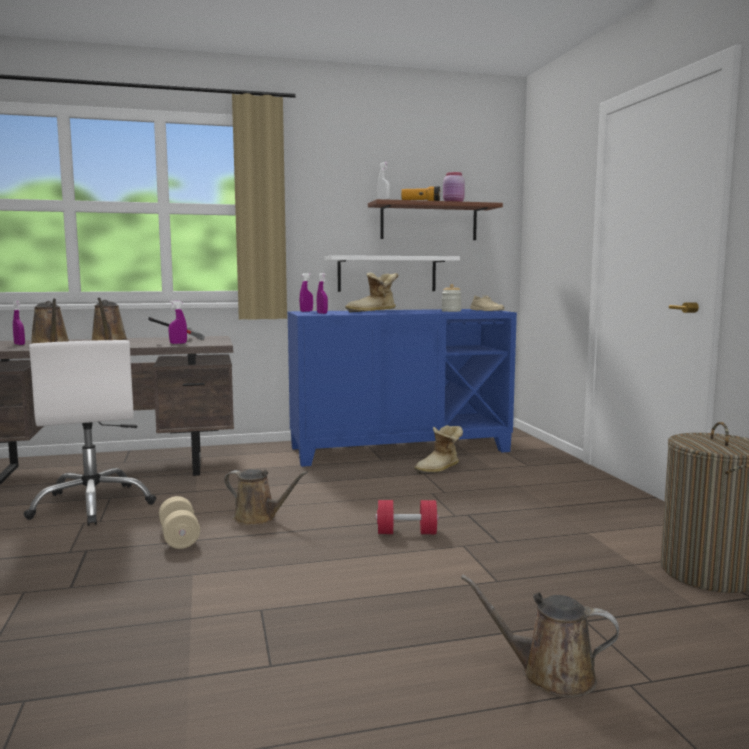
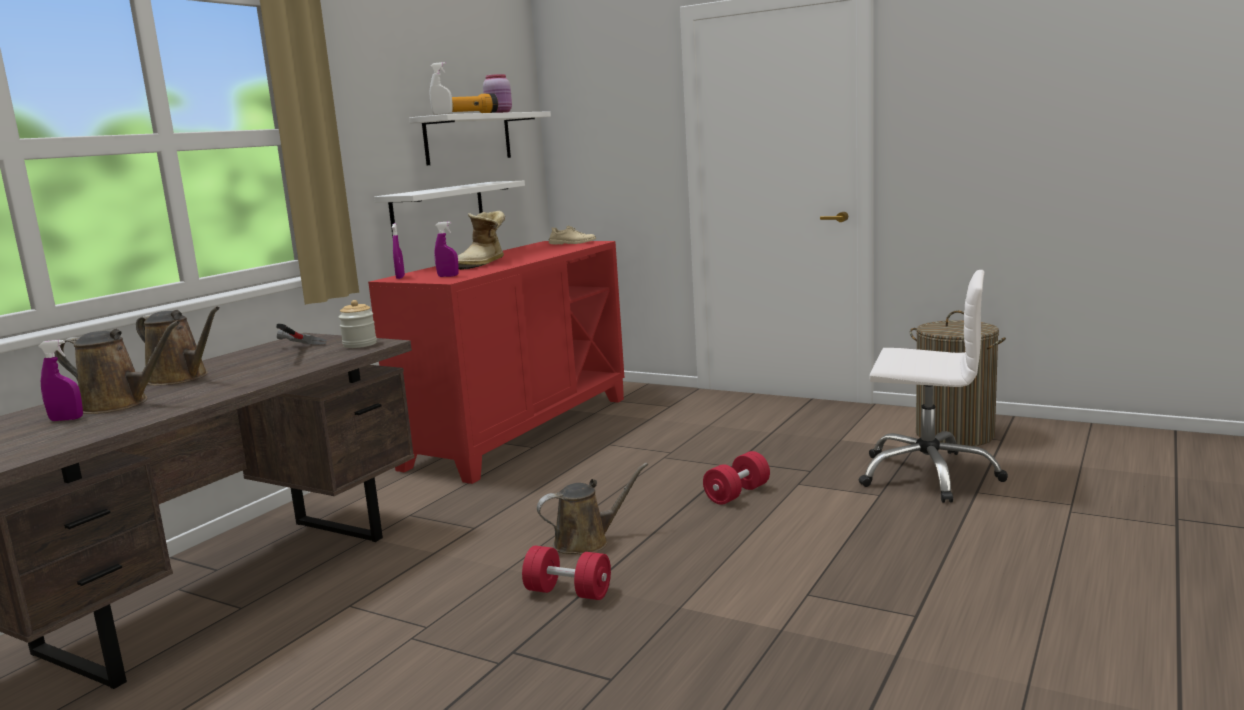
camera: 45 degrees left, 5 degrees up
(93, 505) = (356, 621): white office chair -> white office chair (928, 474)
(178, 343) = (323, 355): purple spray bottle -> none
(179, 537) = (568, 592): beige dumbbell -> red dumbbell
(399, 449) = (519, 431): blue cabinet -> red cabinet
(429, 222) = (468, 138): brown shelf -> white shelf
(440, 469) = (611, 435): boot -> none
(451, 311) = (548, 249): jar -> jar (360, 344)
(549, 675) = (1035, 528): brown watering can -> none

